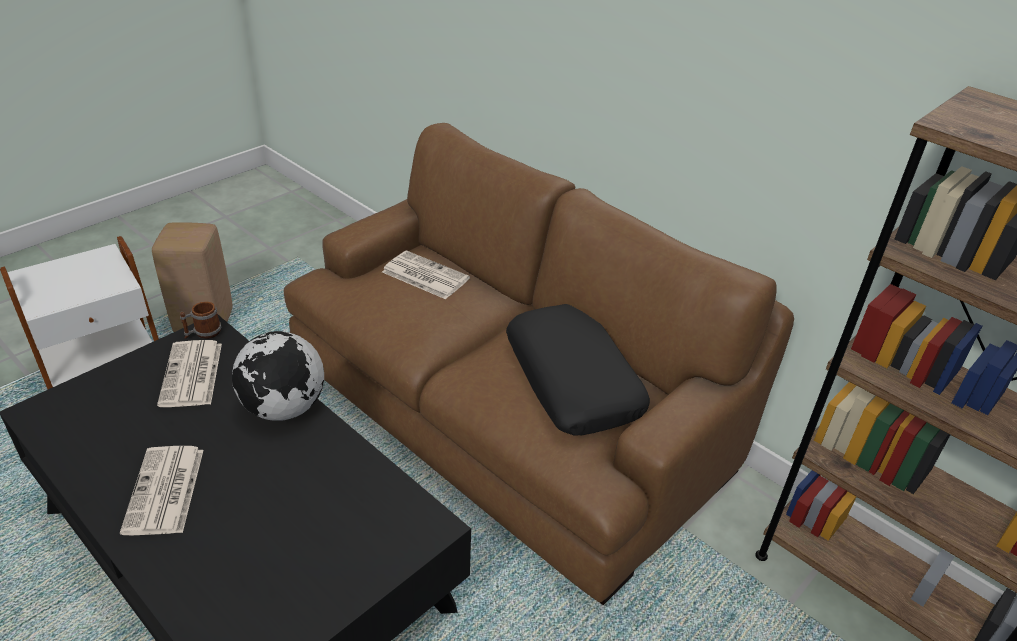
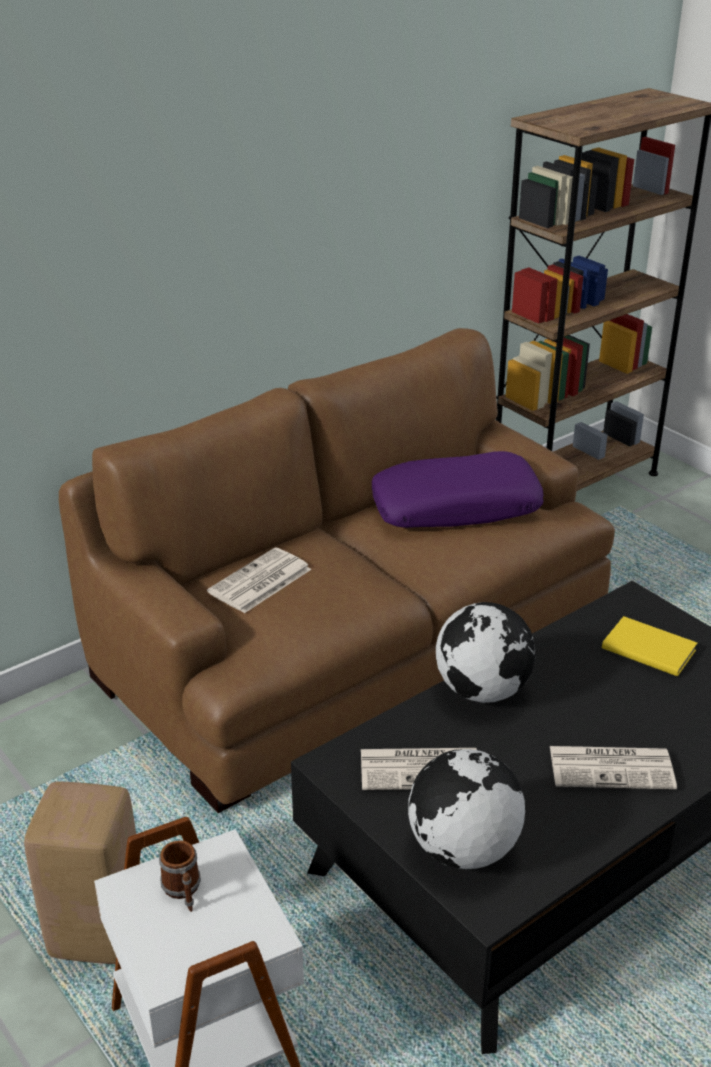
camera: 80 degrees left, 5 degrees down
(97, 398) = (462, 849): none -> globe
(203, 333) = (336, 768): mug -> mug (183, 891)
(343, 532) = (648, 648): none -> yellow book
(573, 380) = (455, 506): black pillow -> purple pillow

